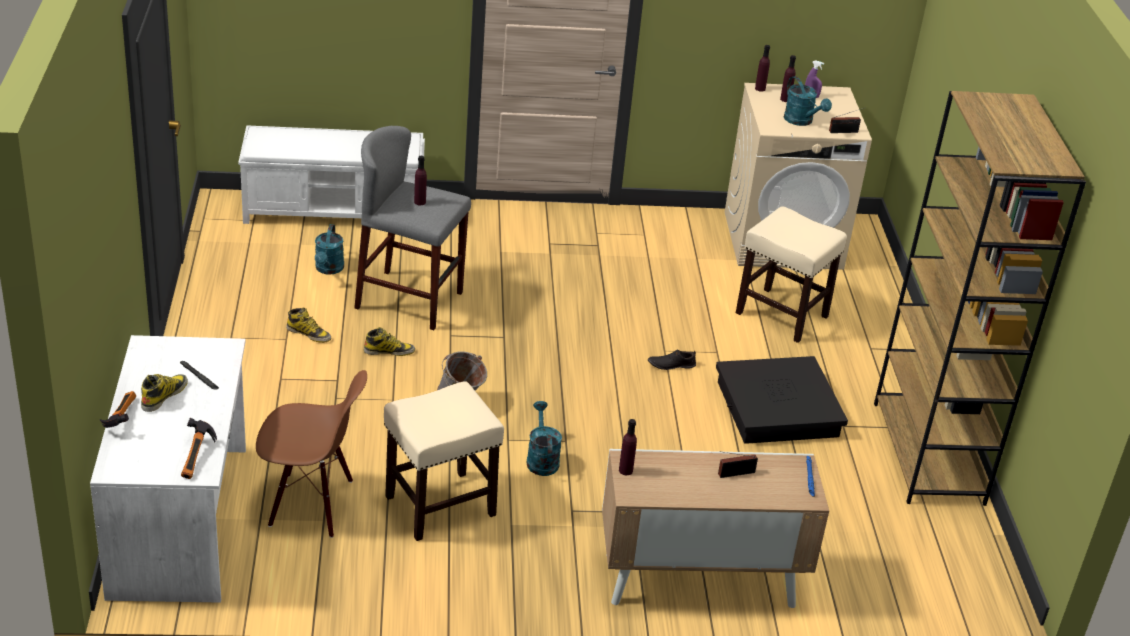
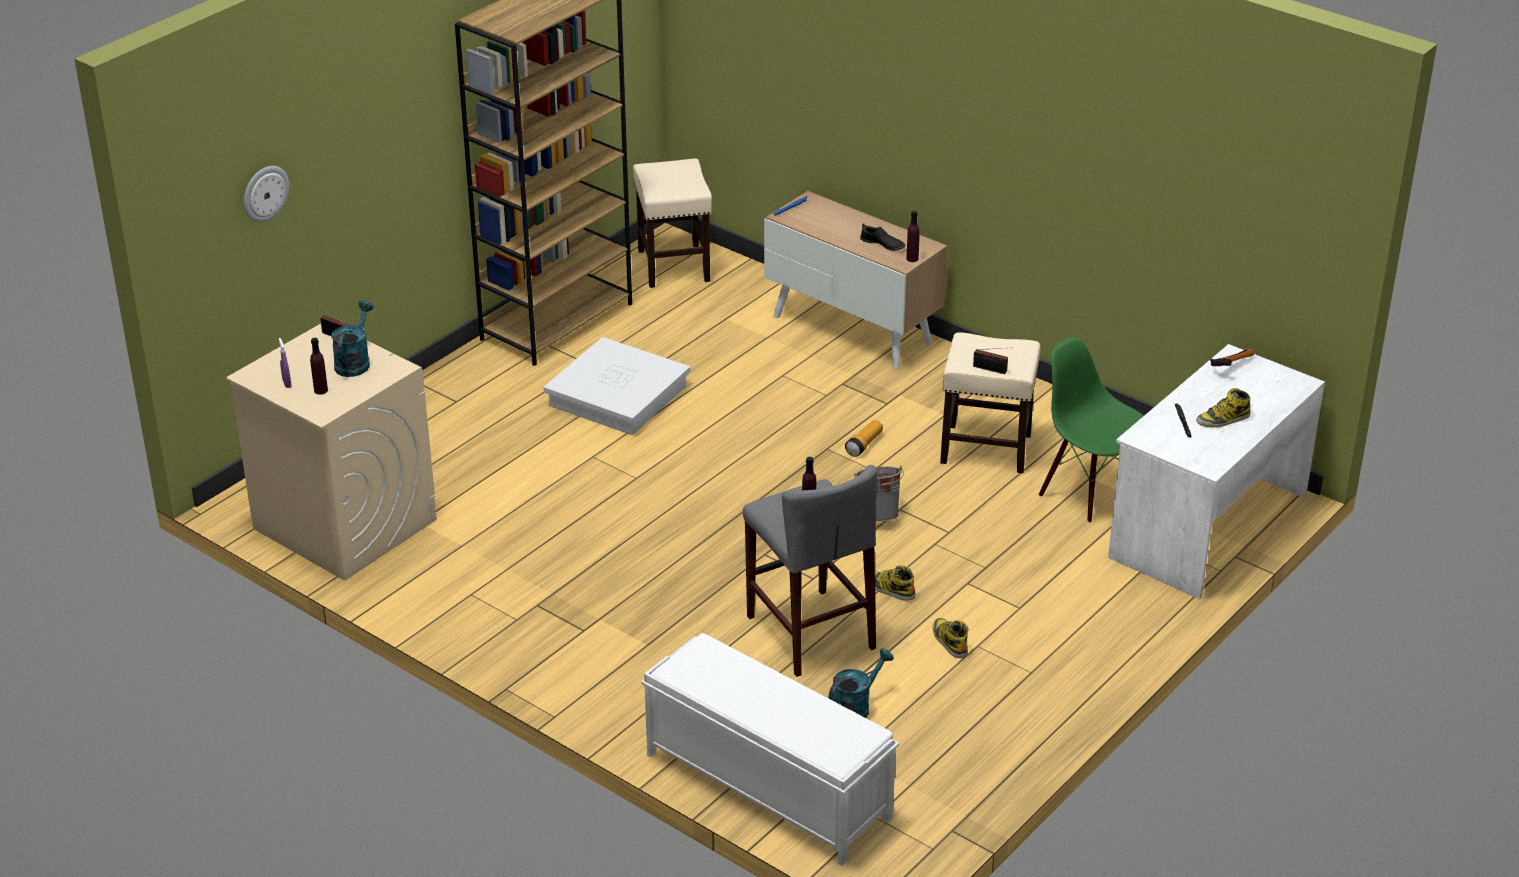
camera: 135 degrees left, 0 degrees up
(119, 418) = (1272, 417): hammer -> none
(311, 504) = (1089, 493): brown chair -> green chair
(541, 459) = (864, 445): turquoise watering can -> flashlight
(671, 365) = (649, 464): black shoe -> black shoe (882, 244)
(734, 473) = (838, 229): radio -> radio (991, 369)
(760, 89) = (321, 412): purple bottle -> none
(777, 409) = (618, 395): black storage box -> white storage box
(780, 314) = (480, 460): beige stool -> beige stool (674, 266)
(953, 51) = (265, 193): none -> wall clock

